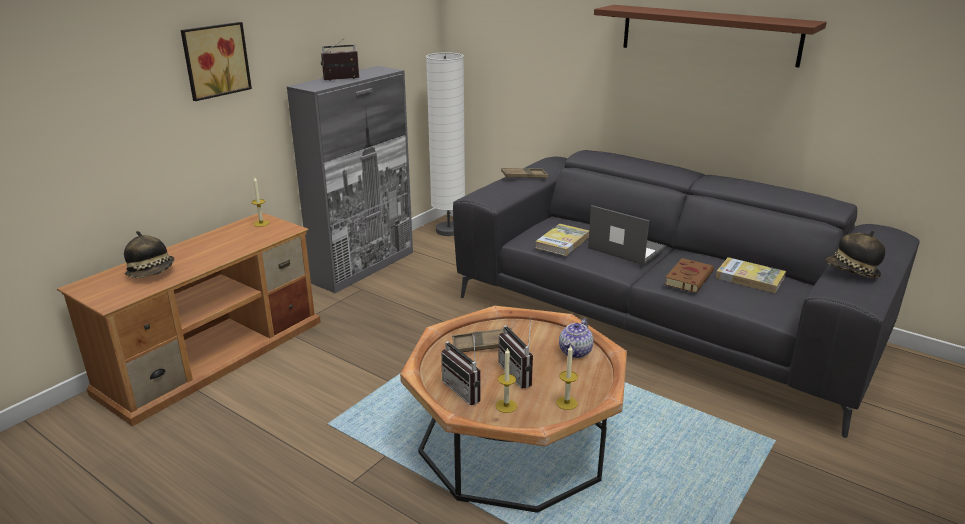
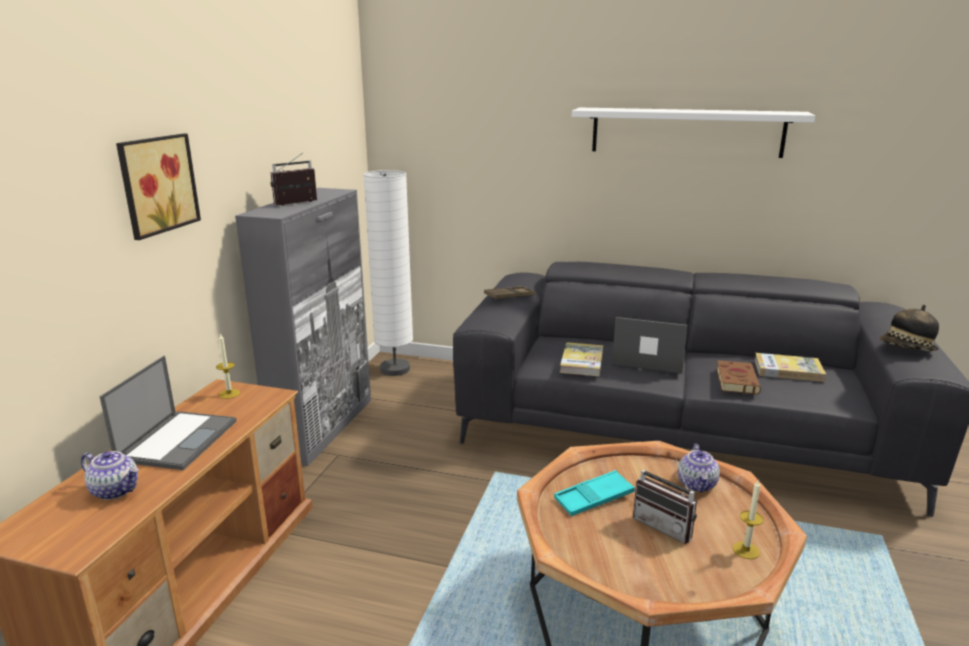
camera: 20 degrees left, 5 degrees down
(152, 273) = (116, 490): hat -> teapot
(208, 248) = (178, 439): none -> laptop
(466, 390) = (626, 562): radio -> none
(483, 345) = (594, 498): brown tray -> turquoise tray
(506, 406) = (687, 571): candle -> none
(708, 34) = (686, 132): brown shelf -> white shelf

